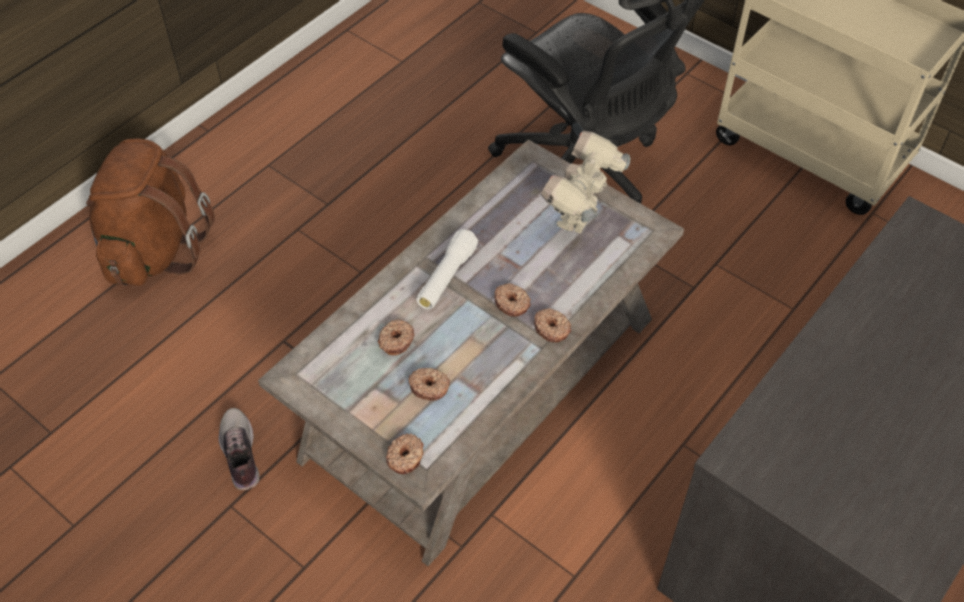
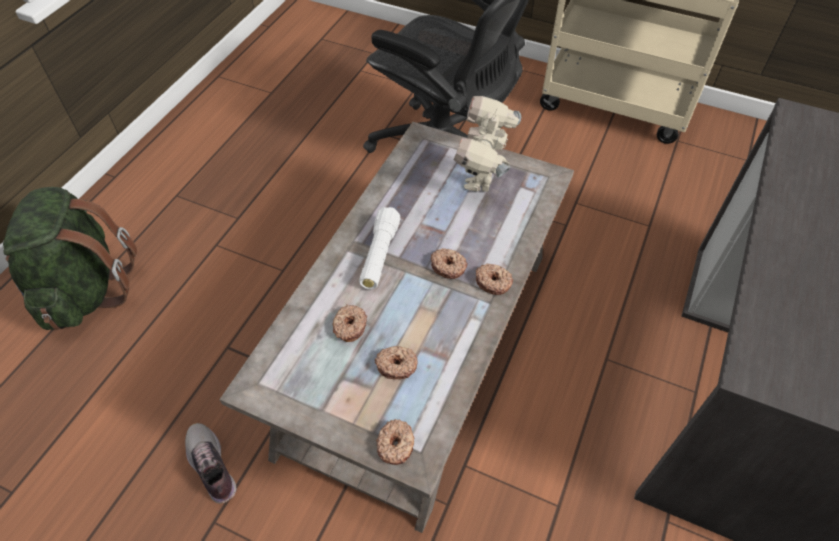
camera: 15 degrees left, 0 degrees up
(155, 250) = (86, 290): brown backpack -> green backpack

